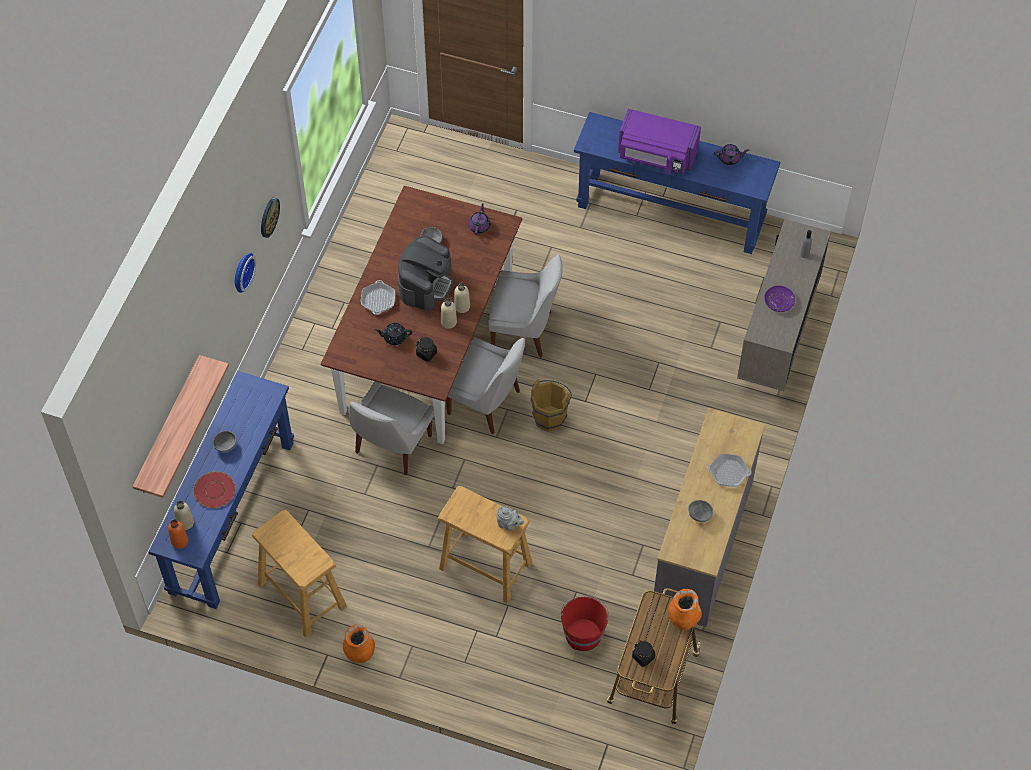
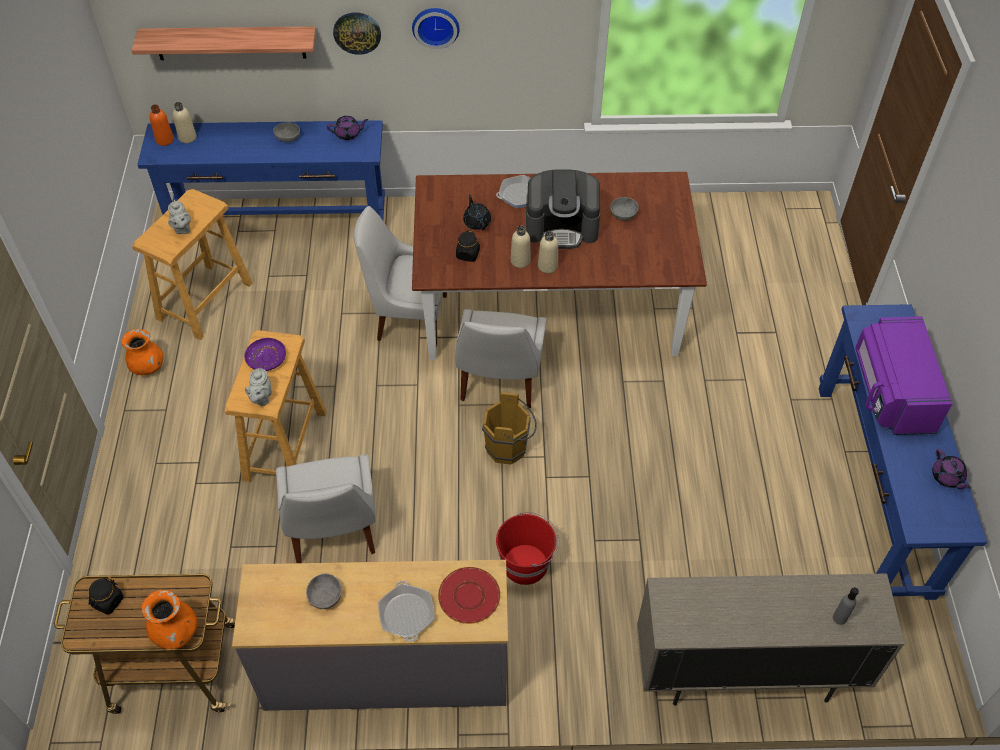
camera: 70 degrees right, 5 degrees down
(215, 490) = (231, 146): red plate -> red plate (469, 596)
(269, 217) = (517, 24): wall clock -> wall clock (357, 32)
(301, 547) = (182, 229): none -> grey teapot
(479, 226) = (670, 249): purple teapot -> purple teapot (348, 134)
(524, 331) = (614, 389): white chair -> white chair (333, 533)
(583, 634) = (220, 570): red bucket -> red bucket (526, 563)
(779, 301) = (736, 606): purple plate -> purple plate (266, 358)

